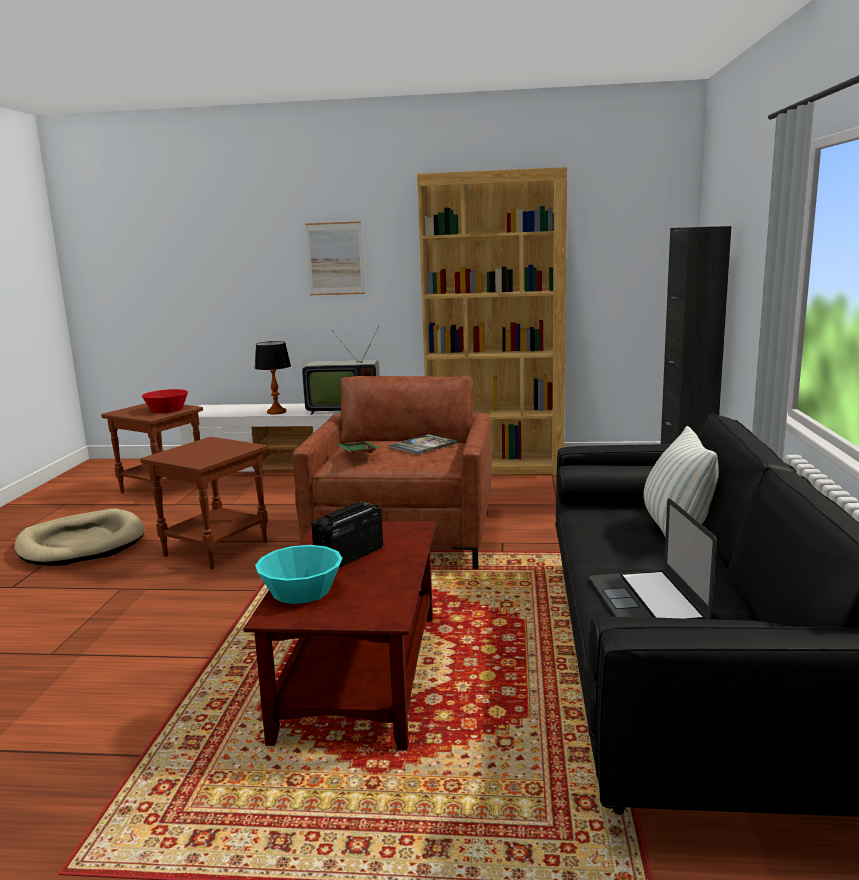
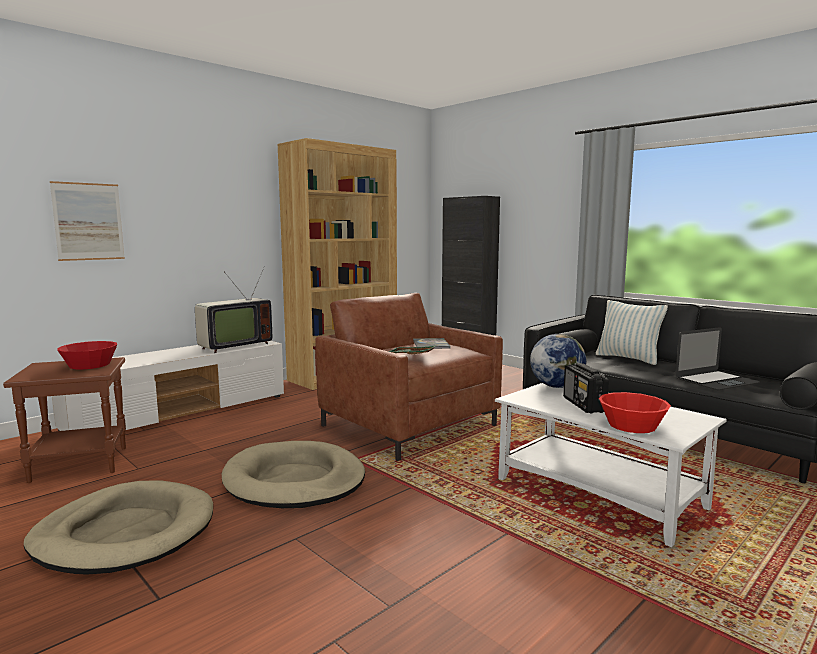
camera: 50 degrees left, 5 degrees down
(216, 549) = (294, 480): brown side table -> beige dog bed
(276, 412) = (172, 357): table lamp -> none
(301, 590) = (631, 425): turquoise bowl -> red bowl
(335, 258) = (201, 206): picture -> picture (88, 221)
(361, 676) = (600, 494): brown coffee table -> white coffee table
(408, 530) = (556, 386): none -> globe
(647, 599) = (716, 380): laptop -> laptop turned 60 degrees counterclockwise

